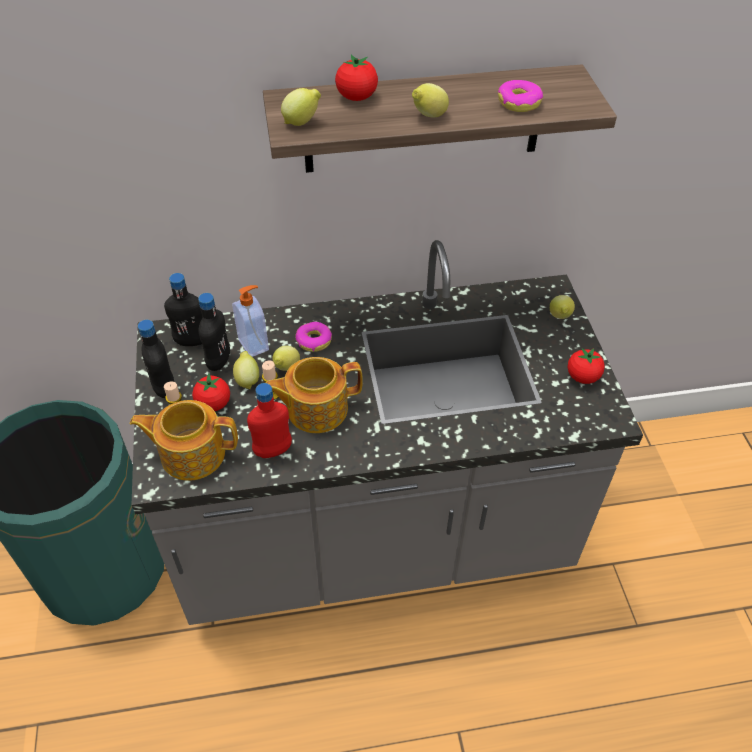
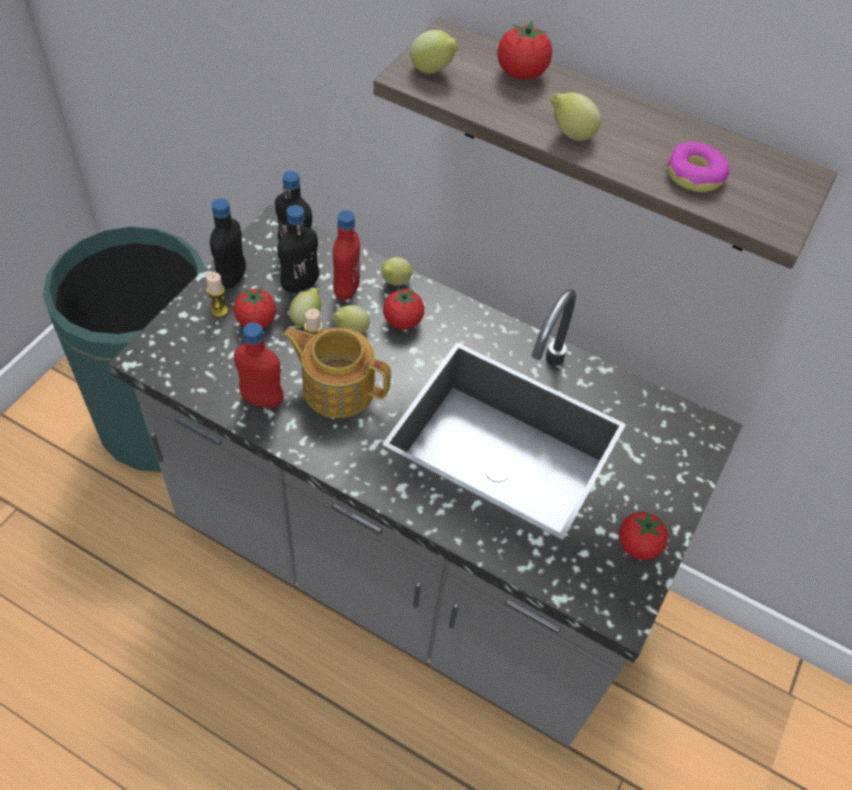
camera: 35 degrees right, 5 degrees up
(191, 453) = (195, 353): teapot -> none
(254, 344) = (346, 289): soap dispenser -> red bottle
(314, 340) = (402, 321): donut -> tomato
(559, 317) = (681, 465): lemon -> lemon (395, 283)

